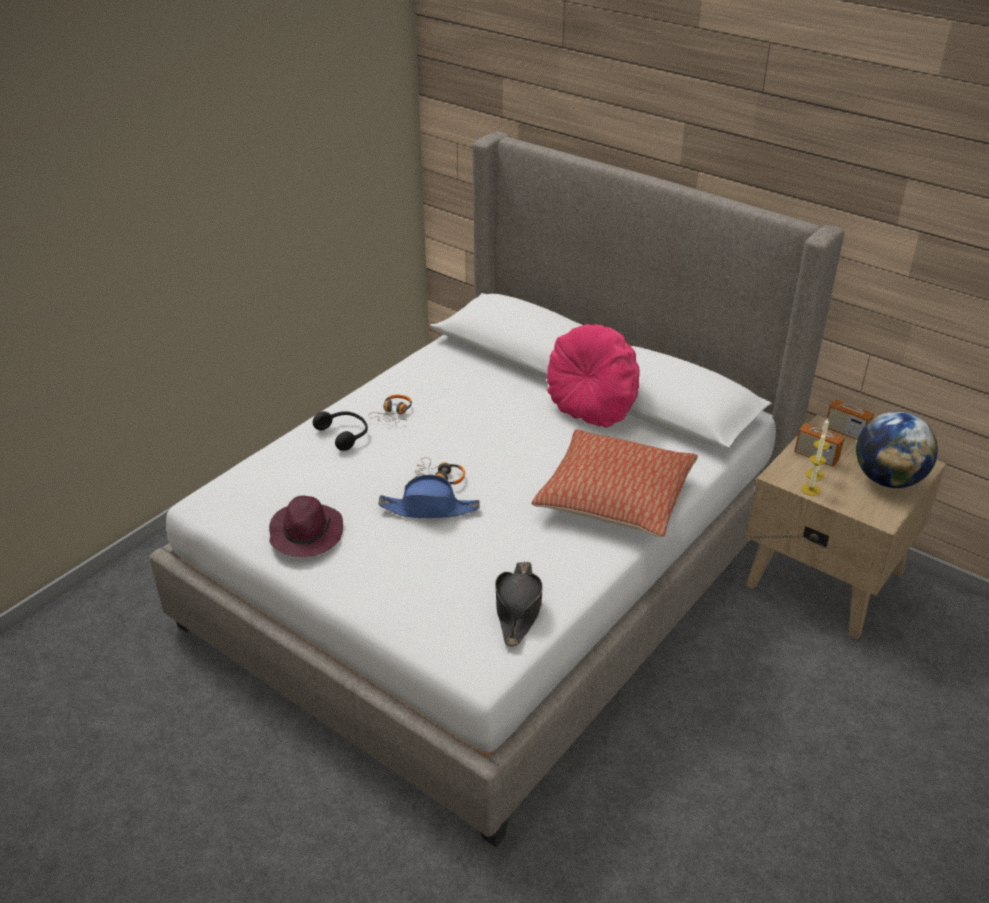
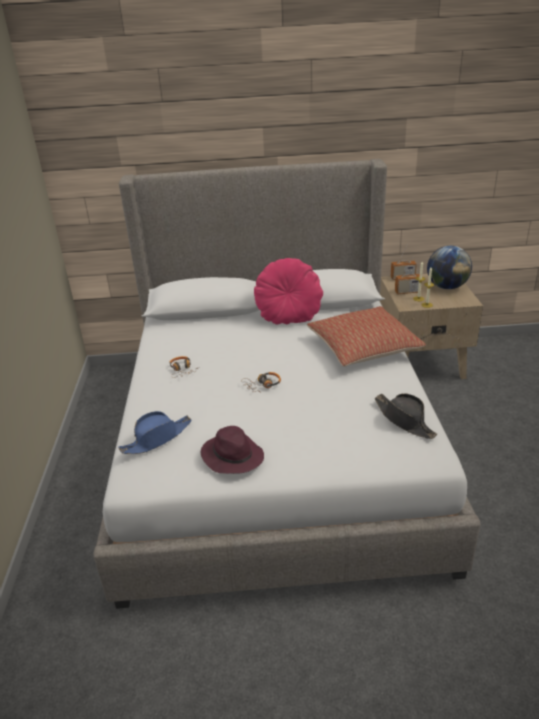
camera: 40 degrees left, 5 degrees down
(344, 434) = (169, 395): black headphones -> none
(430, 508) = (282, 403): blue hat -> blue hat (157, 438)

